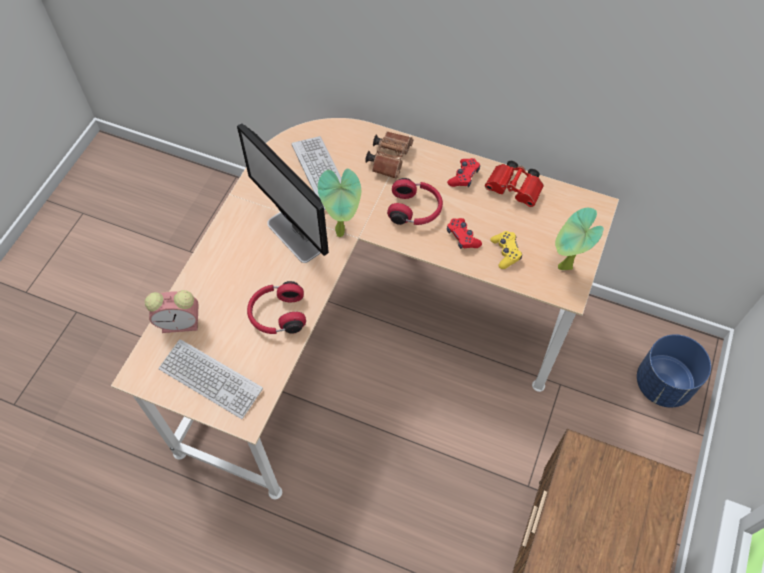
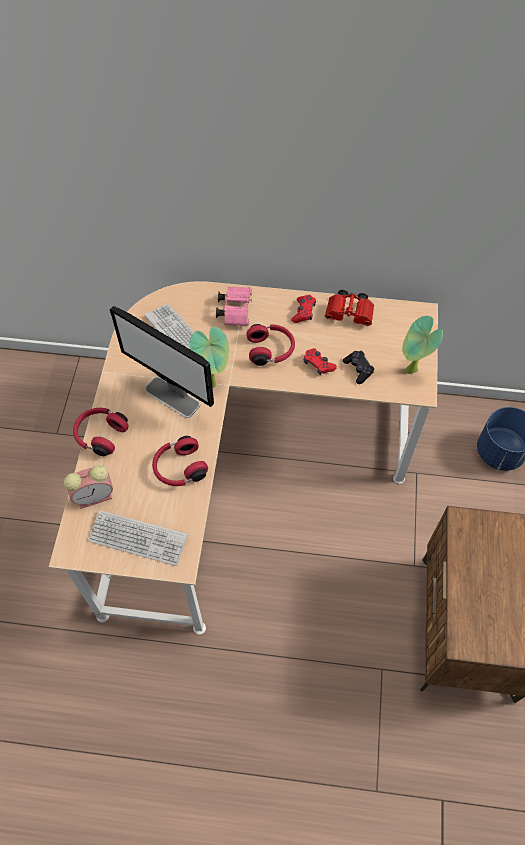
camera: 15 degrees left, 0 degrees up
(207, 260) = (100, 435): none -> red headphones
(390, 158) = (235, 310): brown binoculars -> pink binoculars
(505, 252) = (358, 369): yellow game controller -> black game controller

